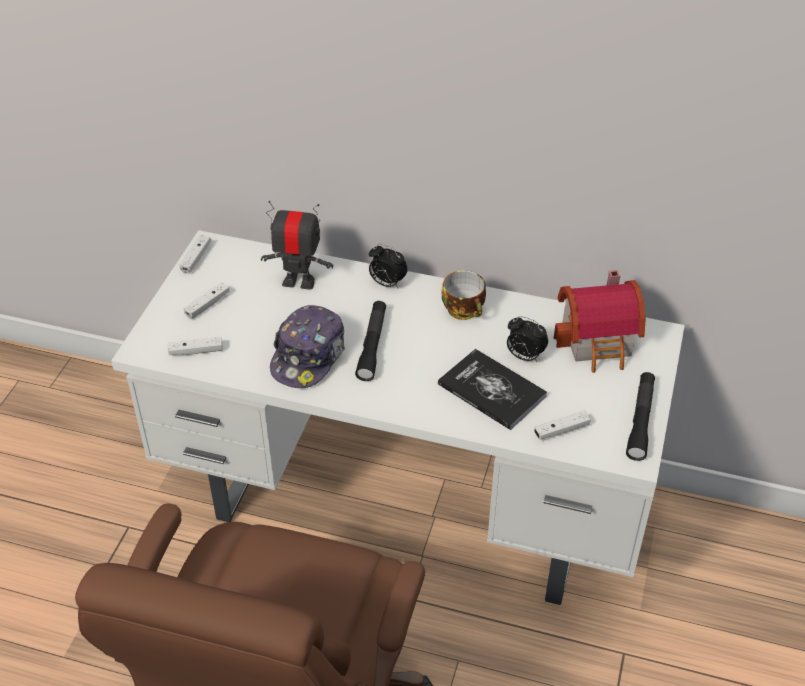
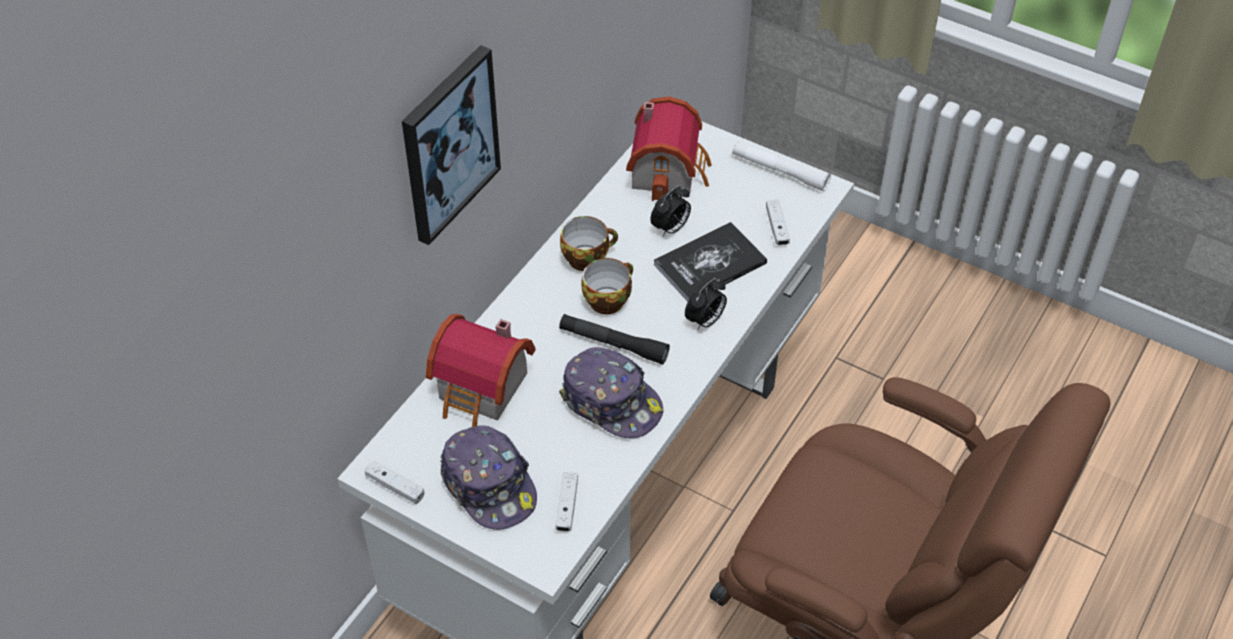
camera: 75 degrees left, 5 degrees up
(207, 305) = (489, 485): white game controller -> cap
(299, 282) = (482, 391): toy robot -> toy house
(372, 91) = (448, 144): none -> picture
(387, 283) = (517, 312): alarm clock -> alarm clock (705, 321)
(422, 332) = (607, 299): none -> cup
(640, 421) = (779, 171): black flashlight -> white flashlight

